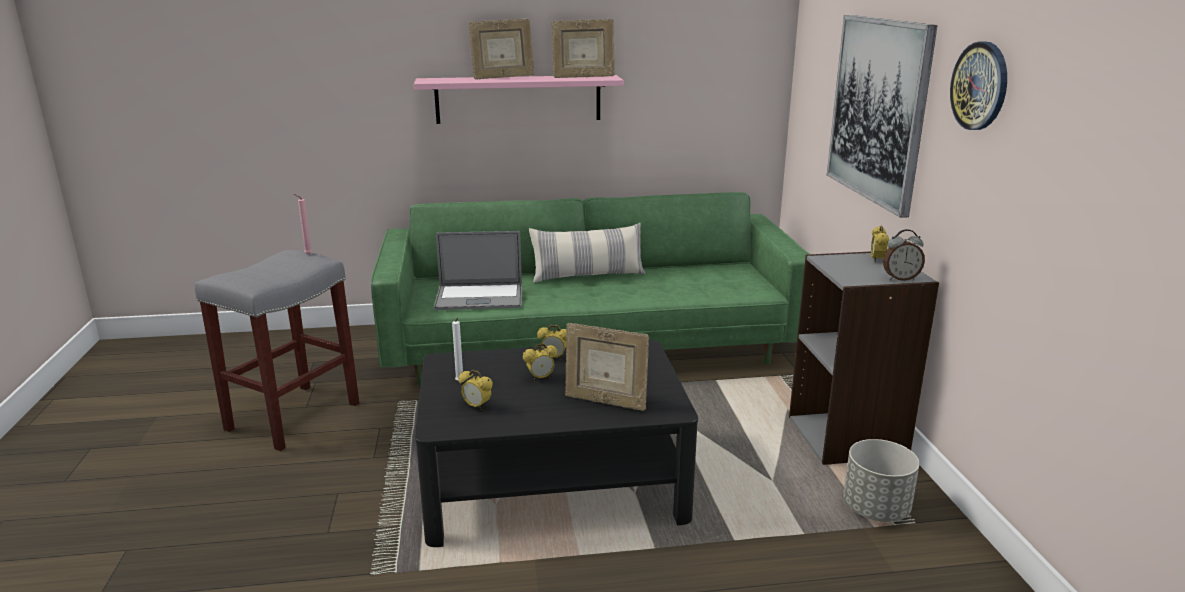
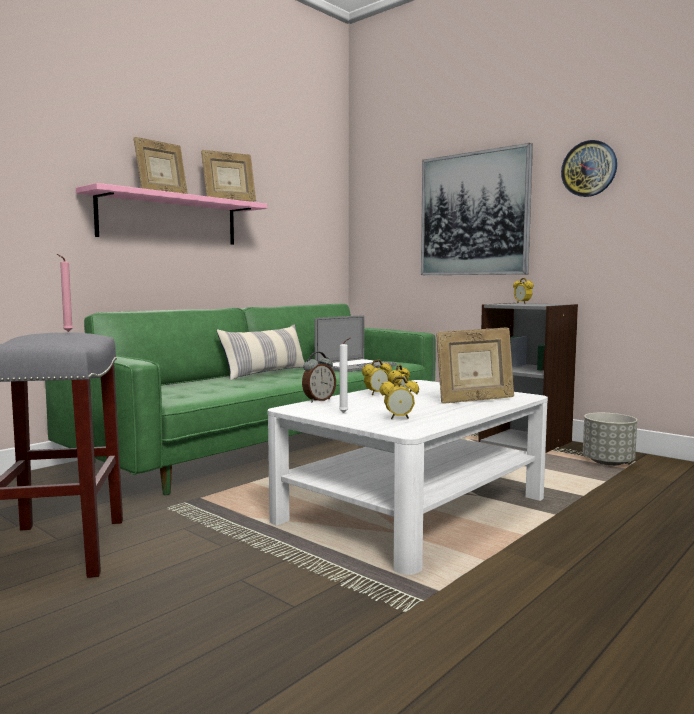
camera: 40 degrees left, 15 degrees down
(479, 298) = (208, 390): laptop -> laptop (356, 366)
(553, 481) = (413, 509): black coffee table -> white coffee table
(900, 278) = (558, 304): alarm clock -> alarm clock (318, 400)

